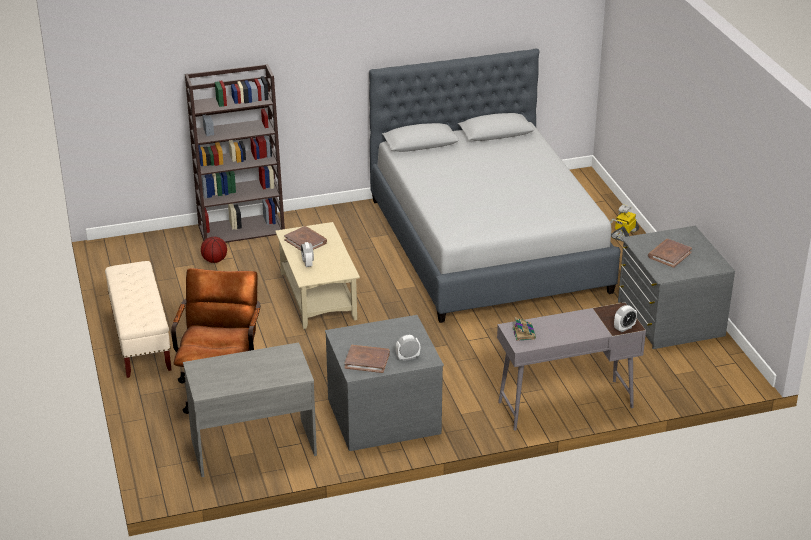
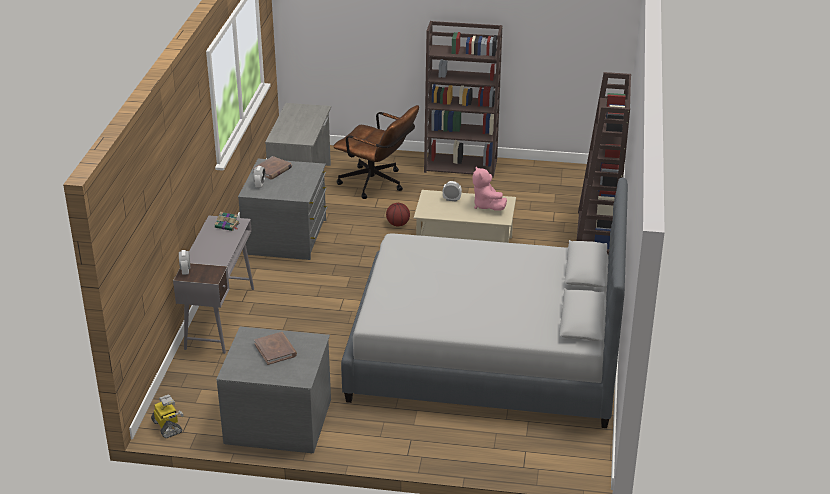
camera: 115 degrees right, 0 degrees up
(140, 340) = (461, 165): beige bench -> brown bookcase
(214, 260) = (553, 212): basketball -> basketball (397, 224)
(305, 241) = (487, 206): brown book -> pink plush toy
(624, 234) = (445, 452): toy robot -> toy robot (167, 427)

